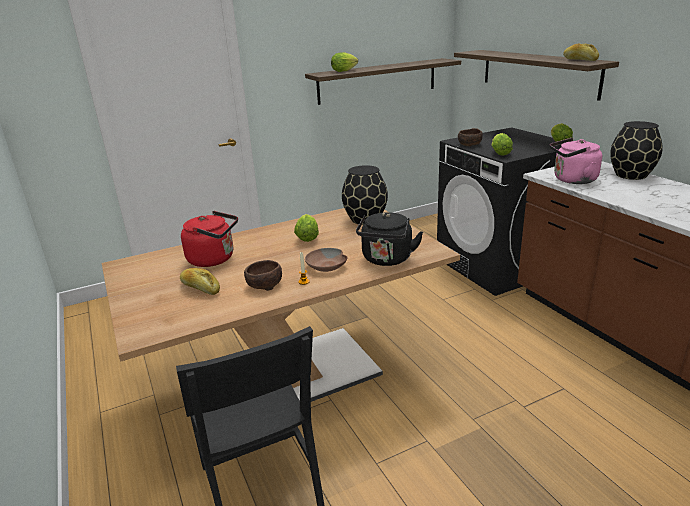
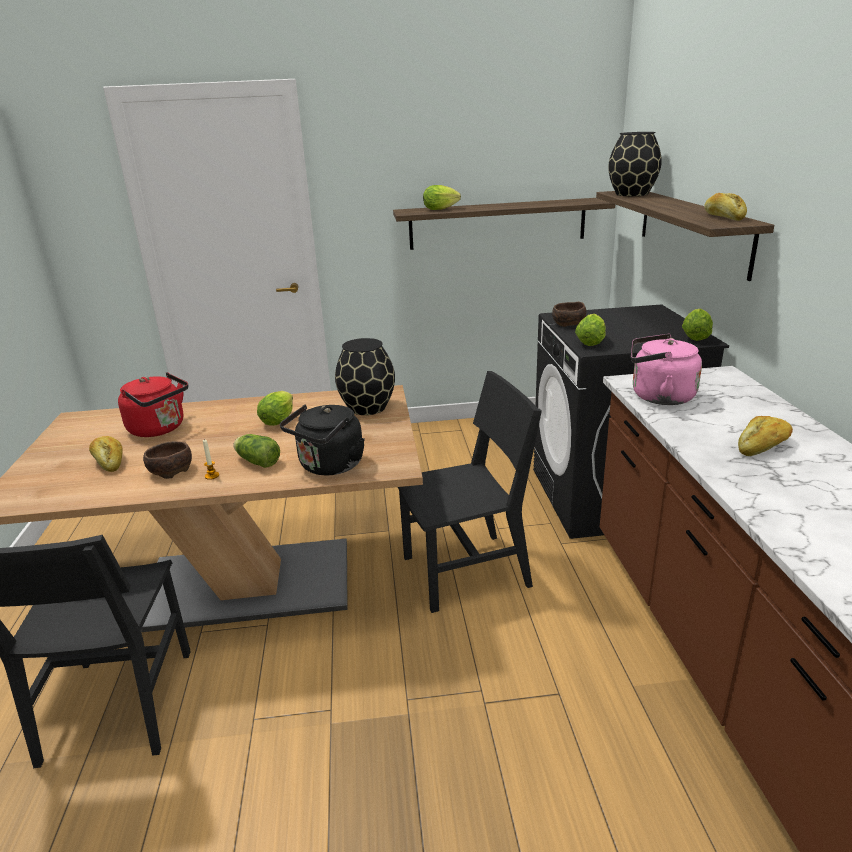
camera: 20 degrees right, 0 degrees up
(326, 266) = (256, 461): brown bowl -> lettuce
(445, 331) = (466, 571): none -> black chair
(630, 175) = (758, 402): black vase -> black vase (632, 194)
(664, 197) = (763, 446): none -> bread

